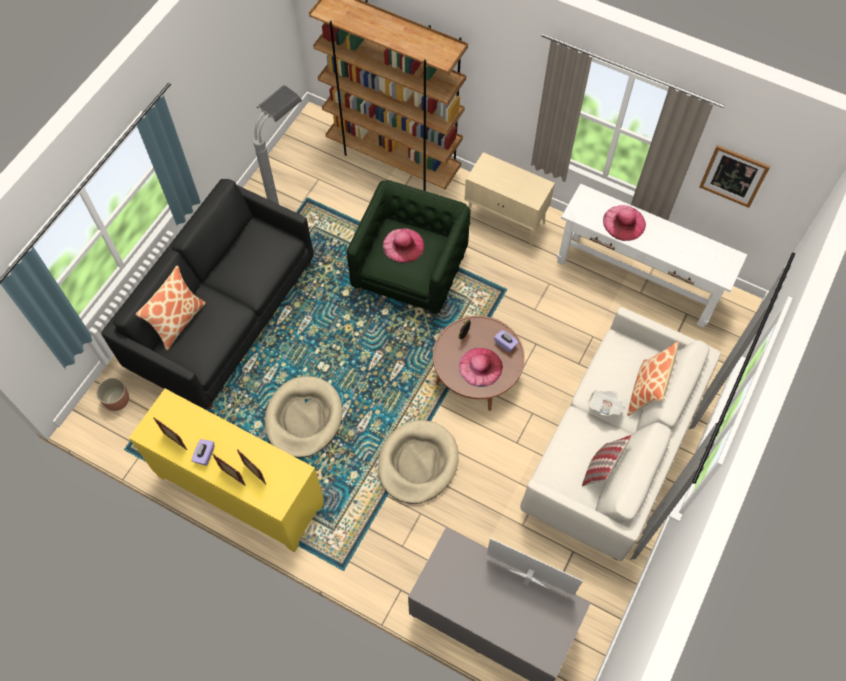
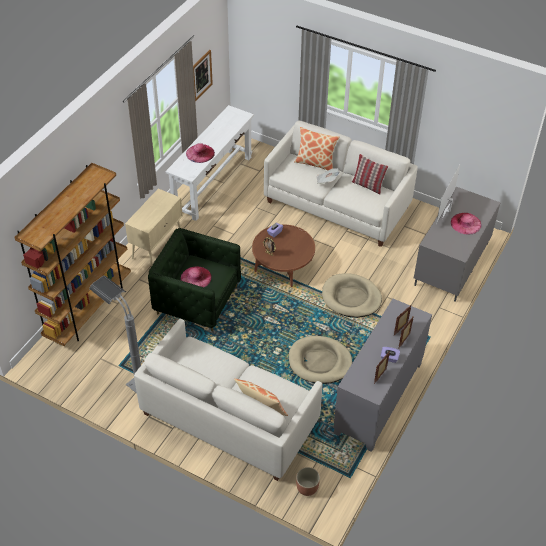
camera: 90 degrees left, 15 degrees down
(223, 315) = (229, 418): black sofa -> white sofa
(239, 491) = (379, 398): yellow cabinet -> grey cabinet
(480, 367) = (292, 246): pink hat -> pink hat (465, 223)

